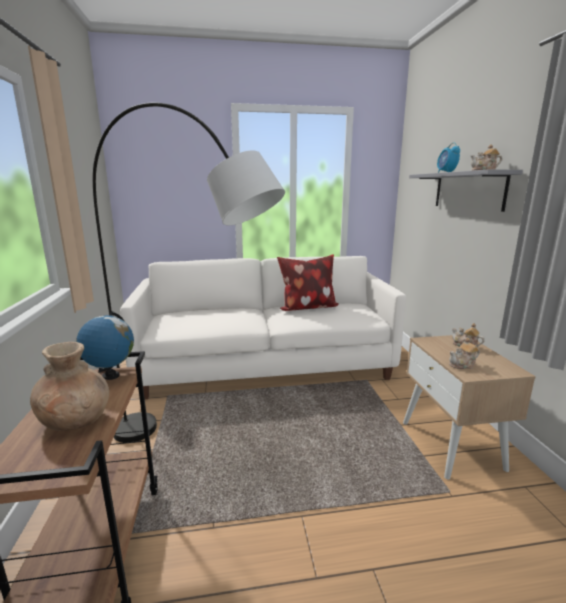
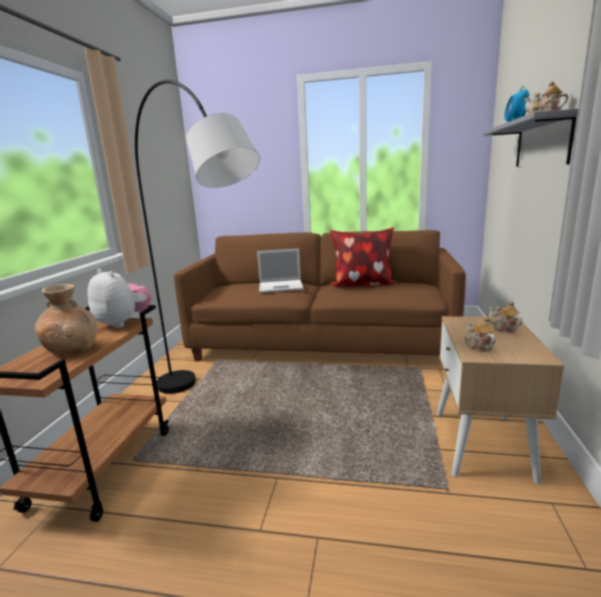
camera: 20 degrees right, 0 degrees up
(110, 376) = (123, 323): globe -> plush toy
(233, 313) = (282, 286): none -> laptop
(266, 365) = (321, 343): white sofa -> brown sofa
(463, 365) = (477, 346): teapot -> teapot turned 75 degrees clockwise

